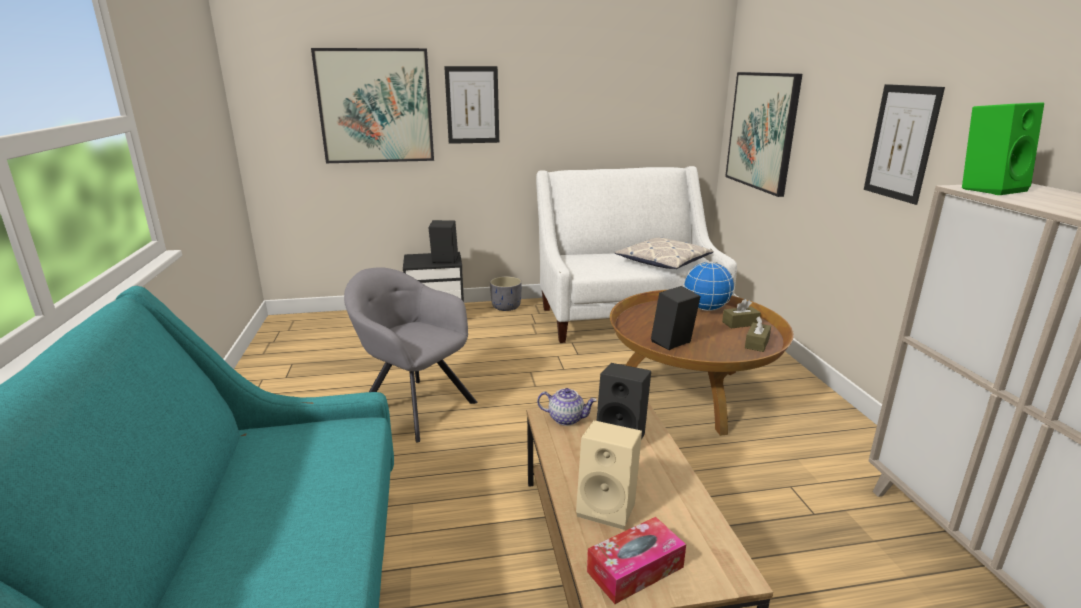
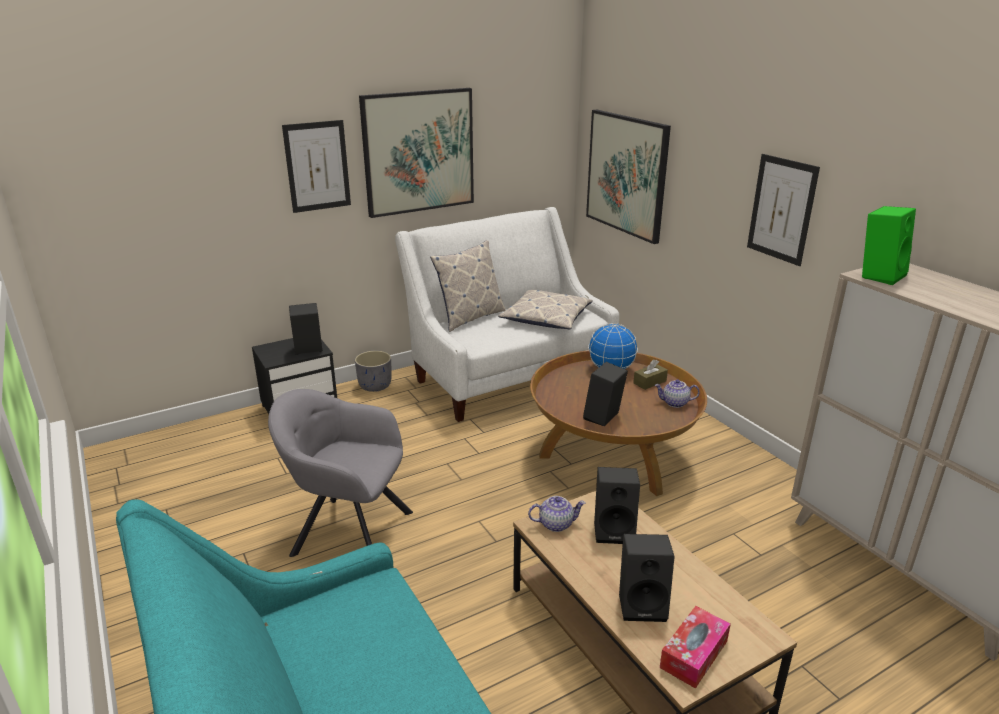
camera: 20 degrees left, 5 degrees up
(375, 106) = (202, 179): picture -> picture (418, 152)
(592, 254) = (470, 317): none -> pillow
(609, 507) = (643, 604): beige speaker -> black speaker
(757, 343) = (675, 403): brown tissue box -> teapot

